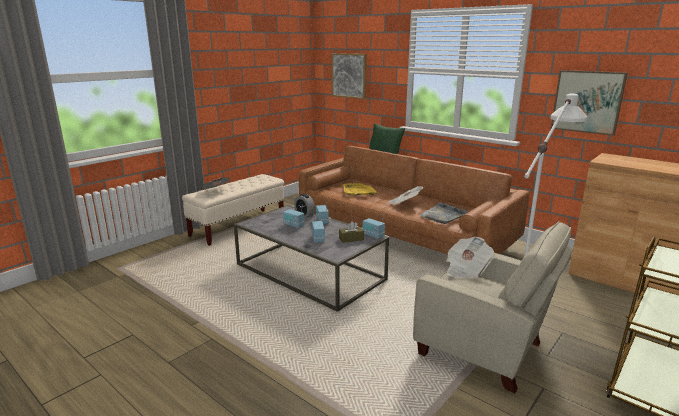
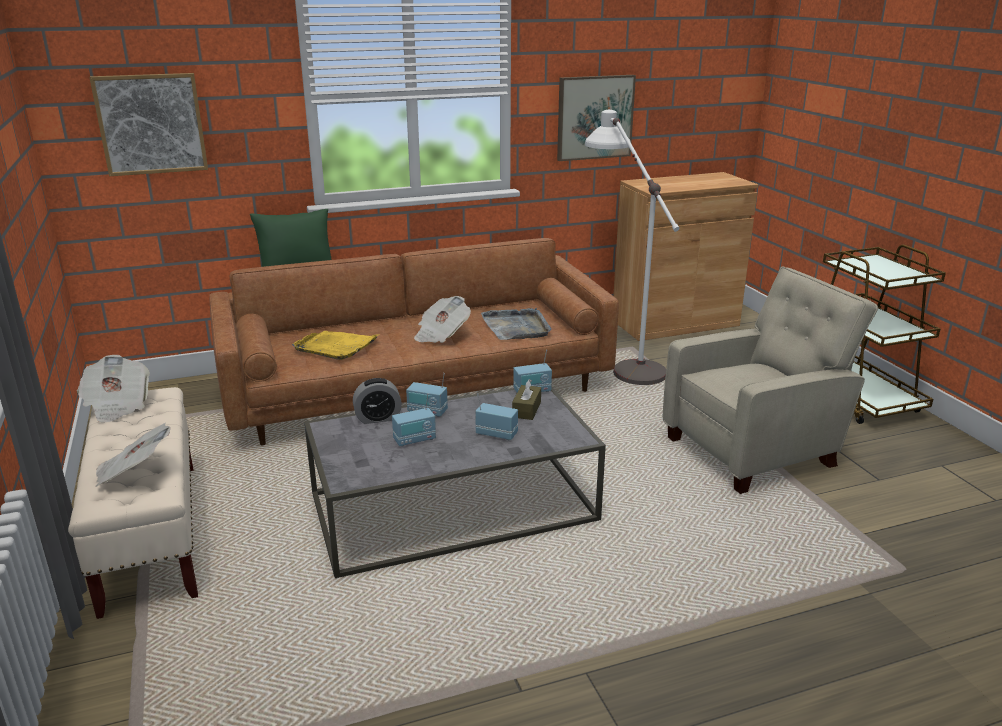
camera: 60 degrees left, 5 degrees up
(466, 269) = (712, 367): newspaper -> newspaper (117, 405)

